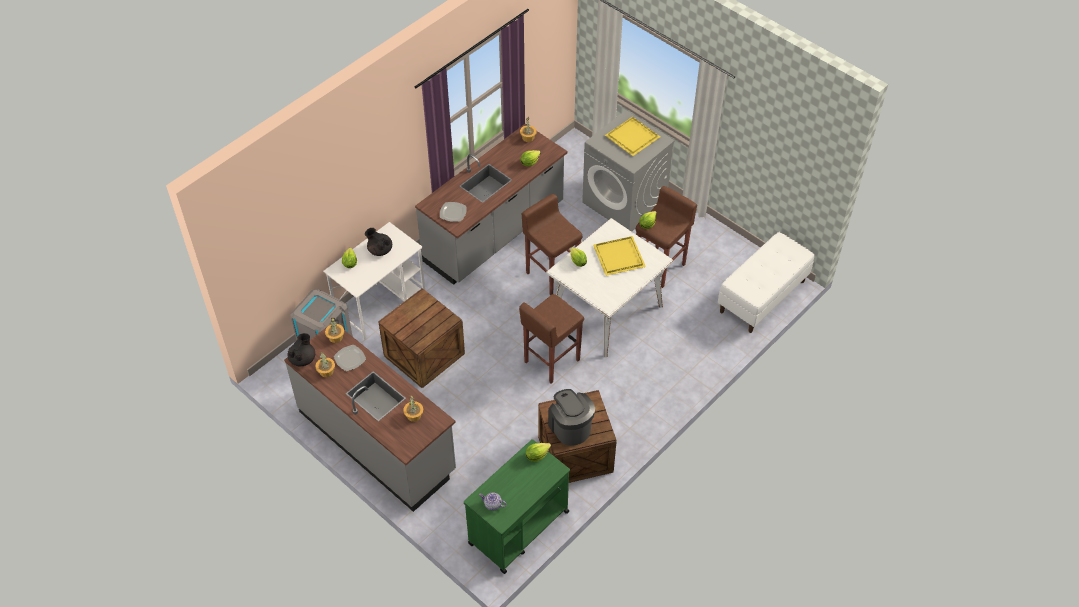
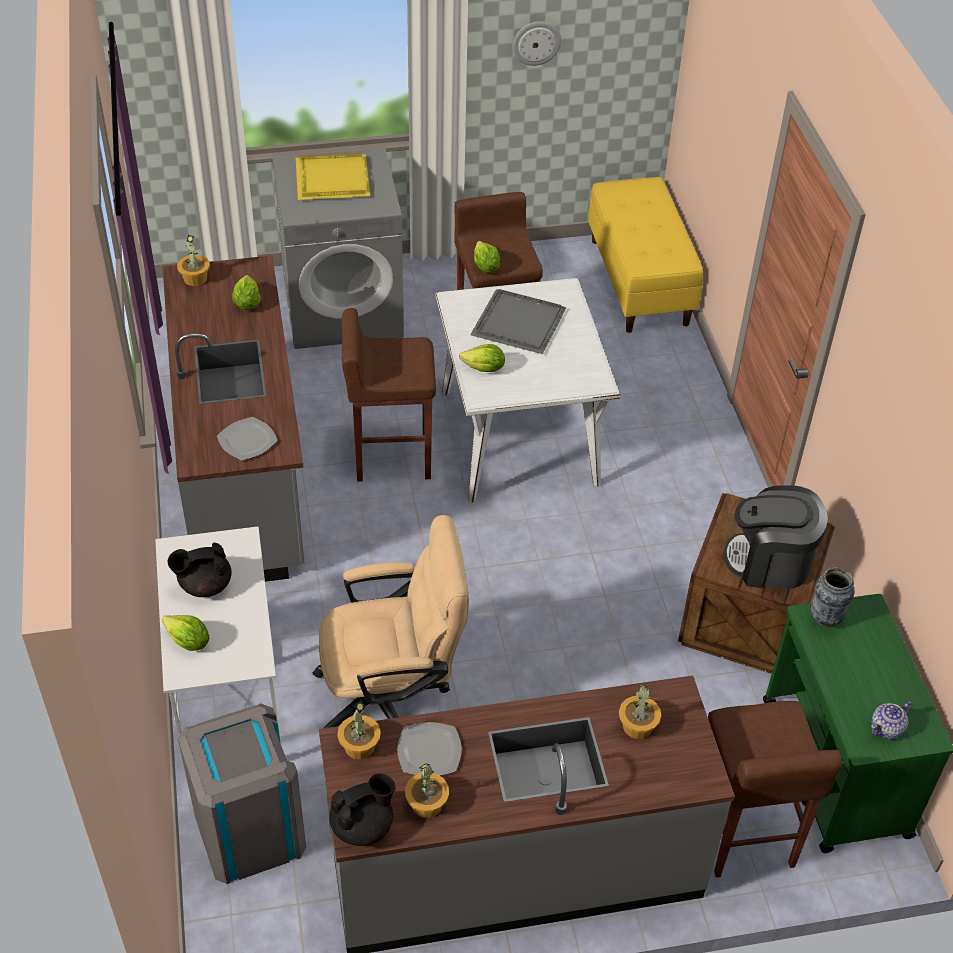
camera: 55 degrees left, 5 degrees down
(303, 359) = (363, 825): black teapot -> black teapot turned 90 degrees clockwise
(424, 354) = (393, 697): crate -> beige office chair
(537, 455) = (825, 618): lettuce -> vase
(551, 361) = (551, 548): brown stool -> brown stool (742, 834)
(620, 257) = (520, 323): yellow tray -> grey tray
(762, 139) = (536, 42): none -> wall clock
(762, 297) = (640, 282): white bench -> yellow bench

